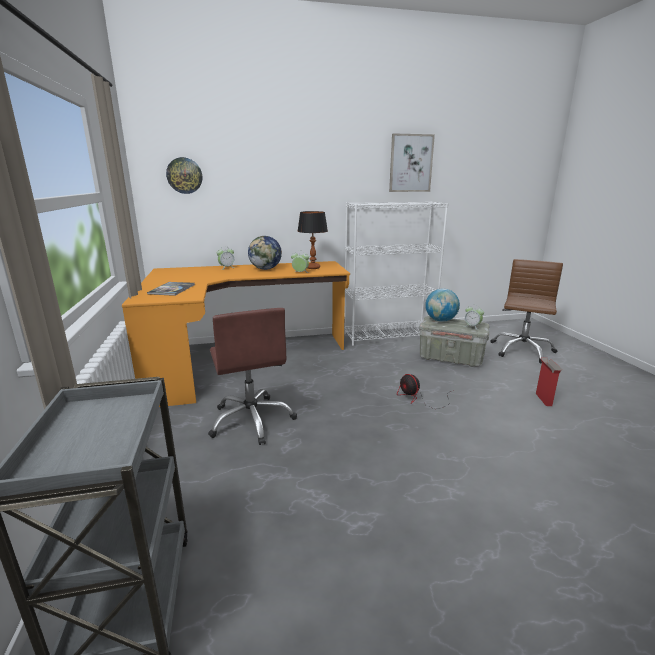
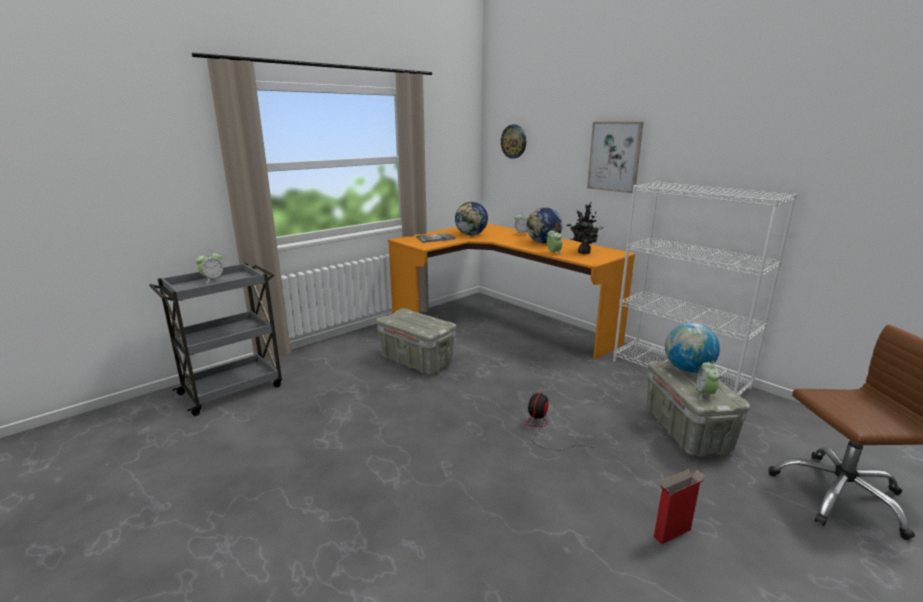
camera: 60 degrees right, 0 degrees up
(68, 434) = (212, 280): none -> alarm clock
(190, 278) = (471, 234): none -> globe
(252, 420) = (416, 361): brown office chair -> grey storage box
(313, 268) = (583, 252): table lamp -> potted plant
(410, 163) = (767, 132): picture -> picture (614, 156)

